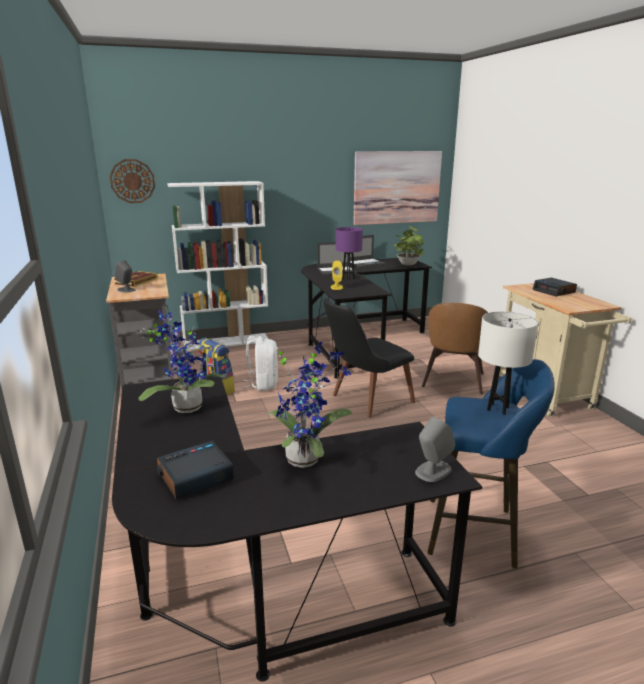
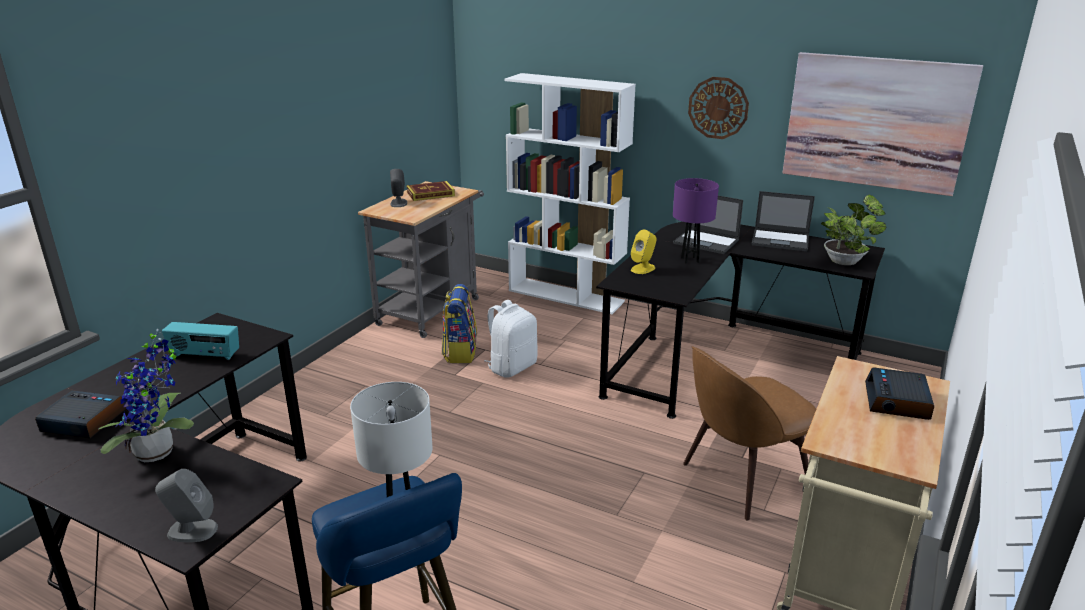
camera: 45 degrees right, 5 degrees up
(132, 181) = (488, 65): wall clock -> wall clock (718, 108)
(185, 406) = (205, 355): potted plant -> radio
(364, 401) = (577, 444): black chair -> none

